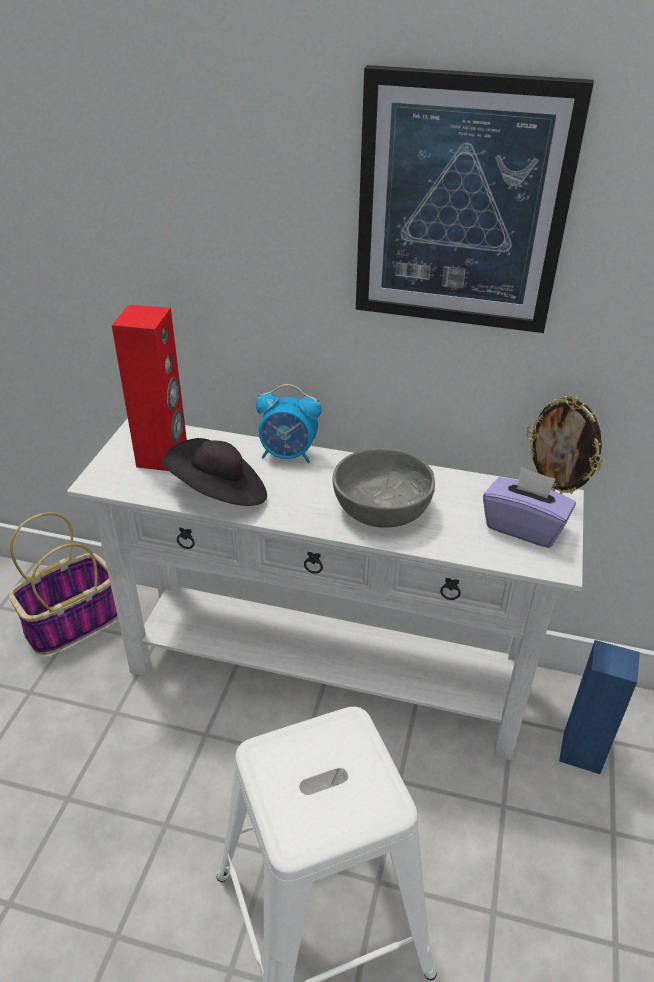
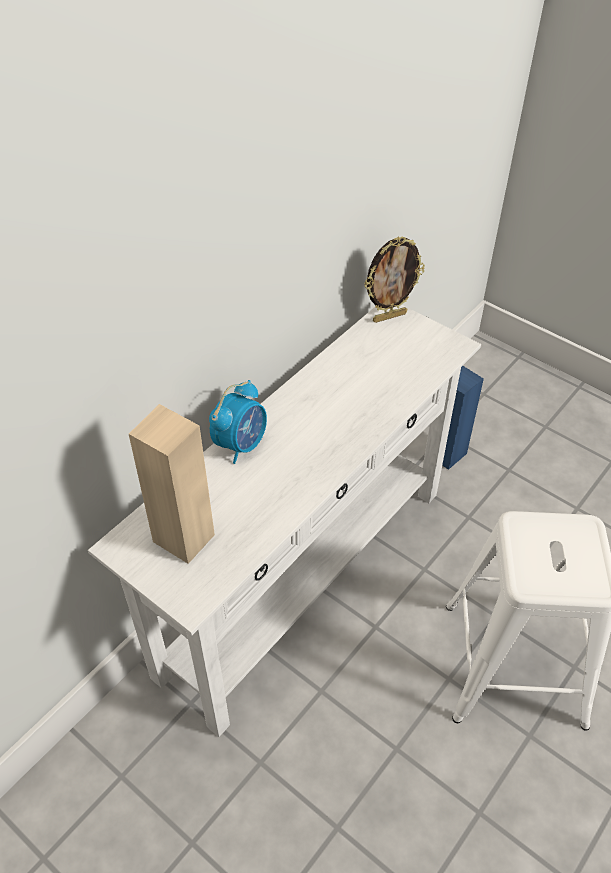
camera: 65 degrees left, 10 degrees up
(74, 621) = (117, 778): basket -> none
(163, 457) = (184, 537): red speaker -> beige speaker
(219, 494) = (270, 509): black hat -> none
(381, 508) = (348, 411): grey bowl -> none
(461, 205) = (300, 153): picture -> none
(524, 527) = (410, 343): purple tissue box -> none

